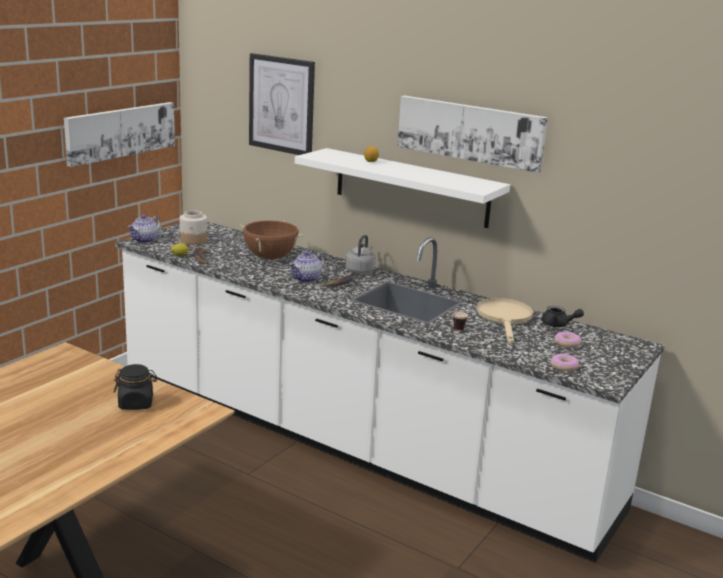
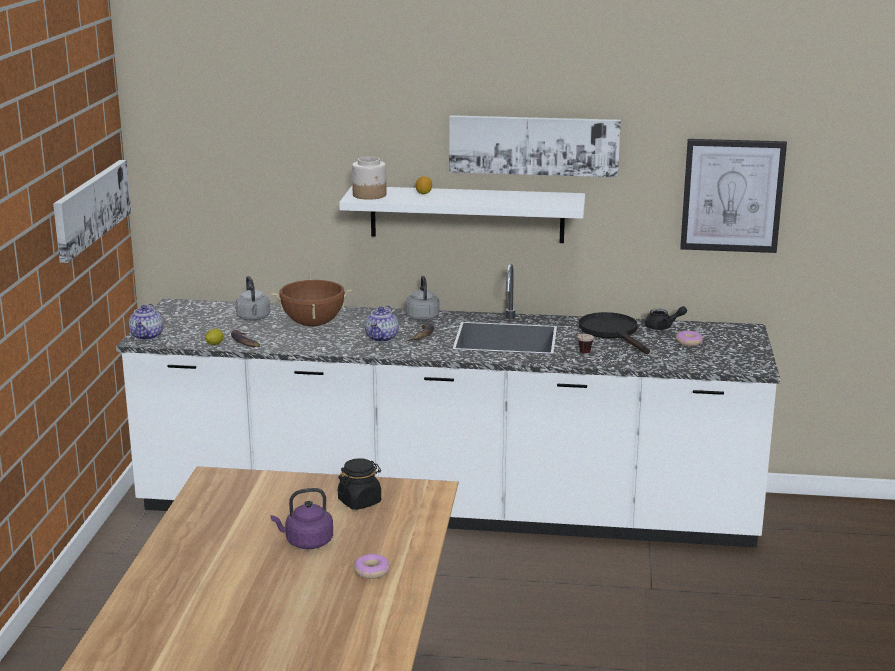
camera: 25 degrees left, 0 degrees up
(51, 424) = (306, 542): none -> purple kettle
(193, 241) = (203, 324): jar -> jar (370, 195)
(234, 244) = (254, 318): none -> grey kettle
(281, 104) = (283, 143): picture -> picture (732, 195)
(505, 319) = (612, 333): beige frying pan -> black frying pan
(564, 366) = (710, 363): donut -> donut (371, 571)

